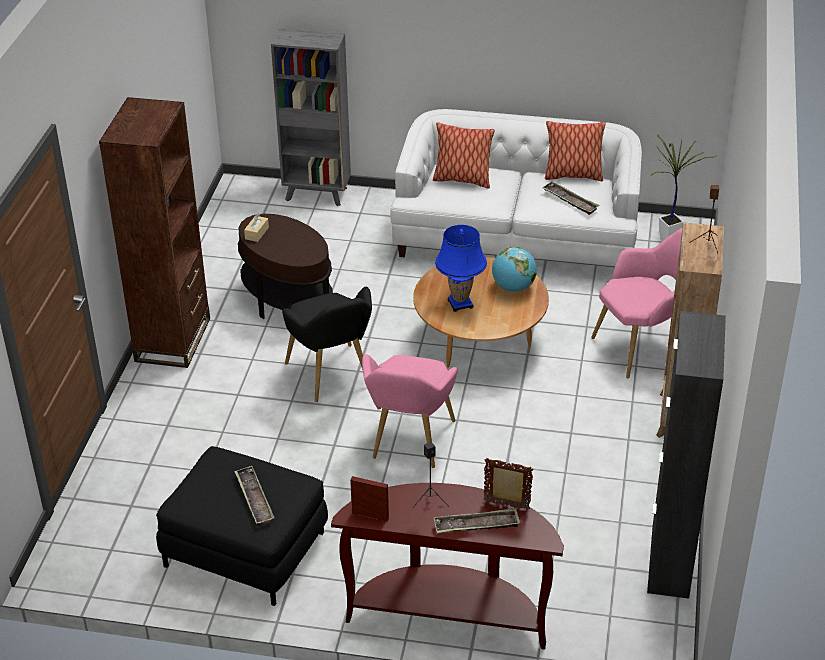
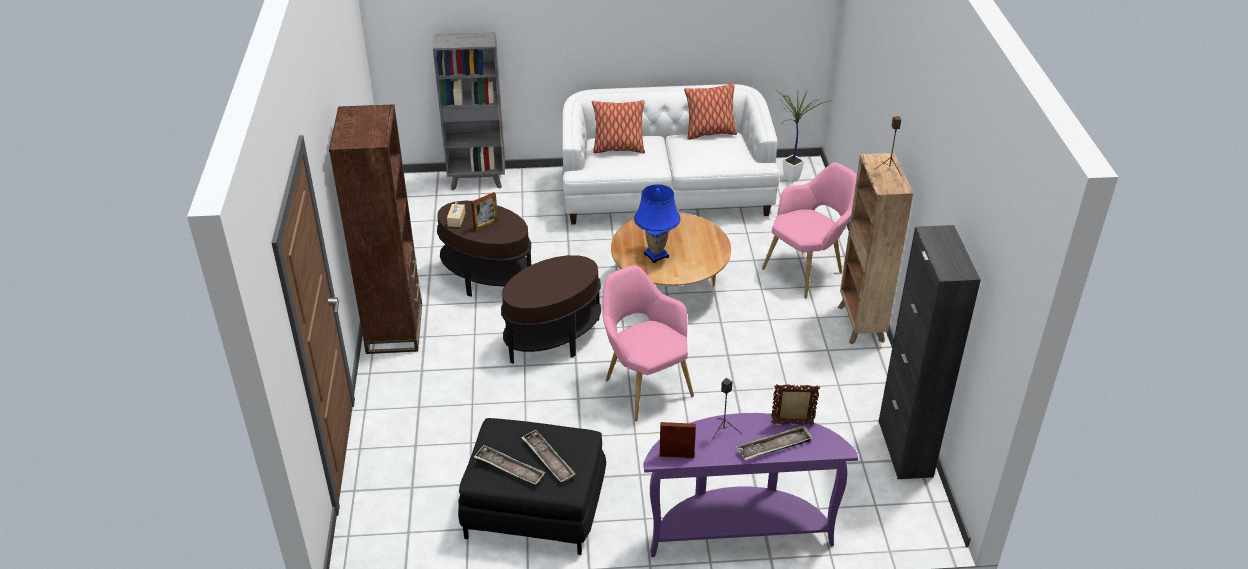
camera: 15 degrees left, 0 degrees up
(285, 243) = (486, 225): none -> picture frame
(332, 378) = (553, 339): black armchair -> brown side table
(409, 443) = (644, 385): pink armchair -> pink armchair turned 150 degrees clockwise
(449, 613) = (739, 530): brown console table -> purple console table
(513, 287) = (695, 234): globe -> none
(570, 201) = (717, 154): tray -> tray (509, 469)

